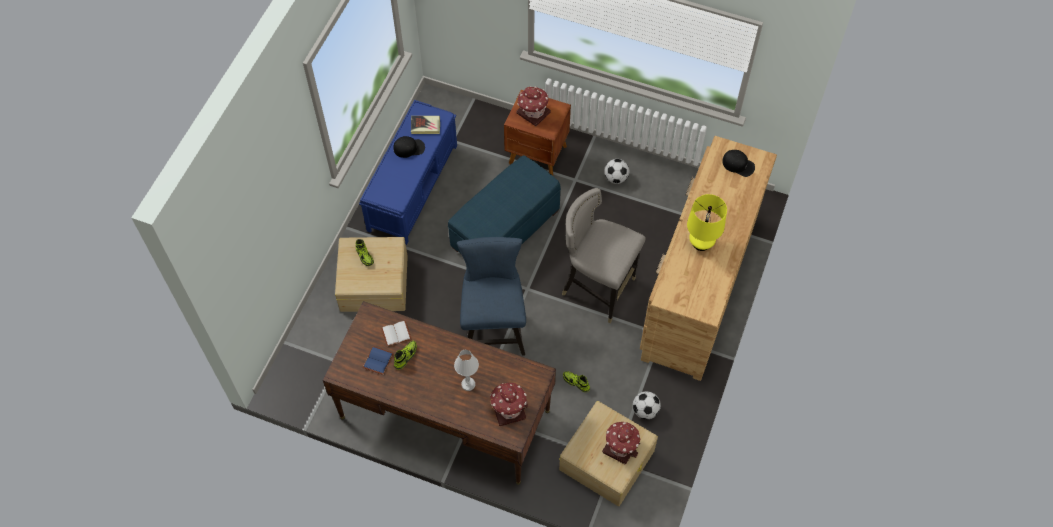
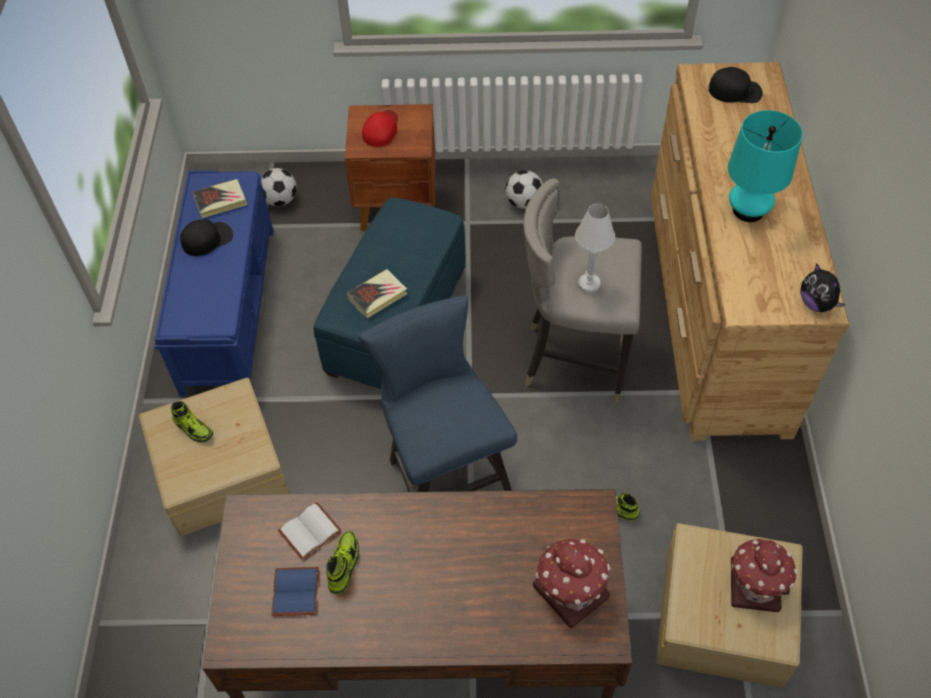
camera: 20 degrees left, 5 degrees down
(468, 384) = (478, 573): white table lamp -> white table lamp (589, 284)
(490, 215) = (378, 296): none -> book
(533, 112) = (381, 129): toy house -> red cap
(645, 410) = (739, 514): football -> football (280, 200)
(701, 243) = (748, 210): yellow table lamp -> turquoise table lamp
(706, 309) = (816, 303): none -> plush toy

